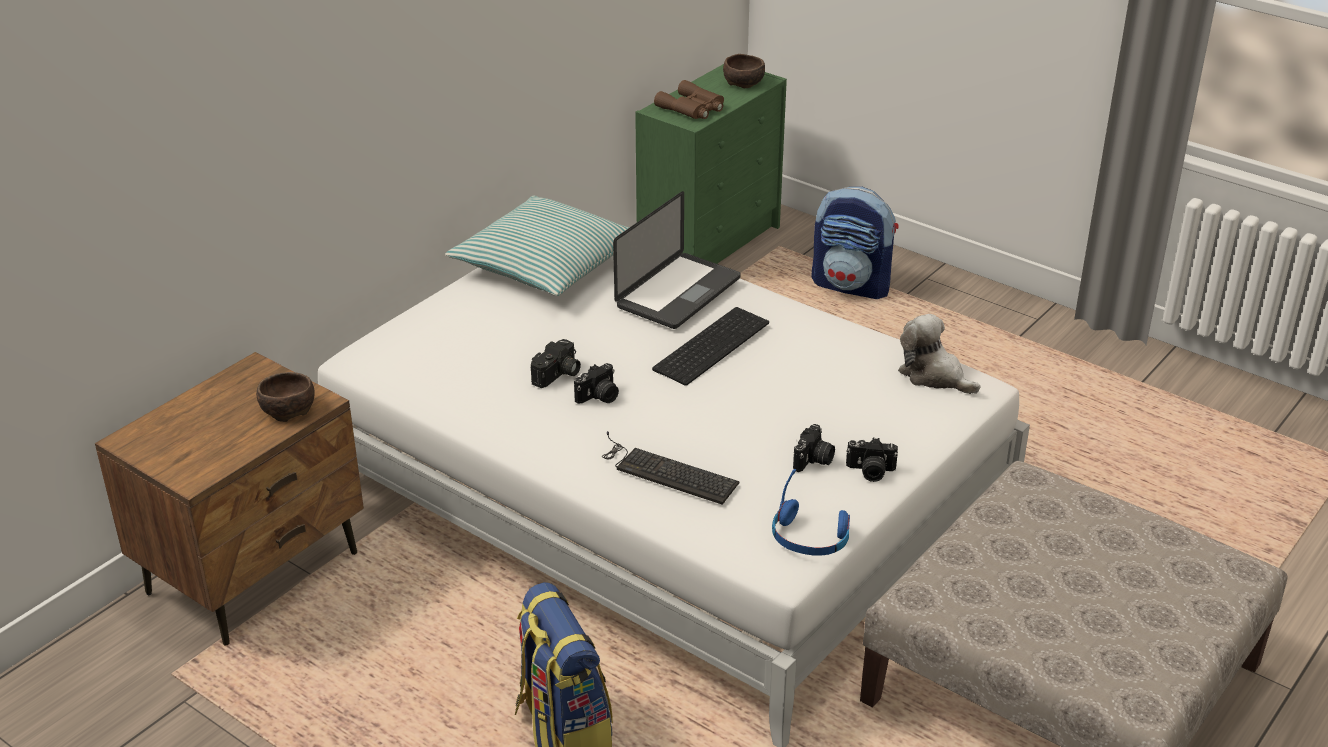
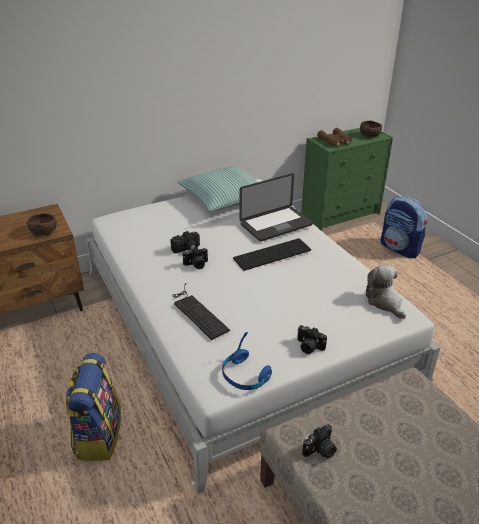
camera: 25 degrees right, 0 degrees up
(814, 461) = (281, 330): camera -> camera (320, 450)

